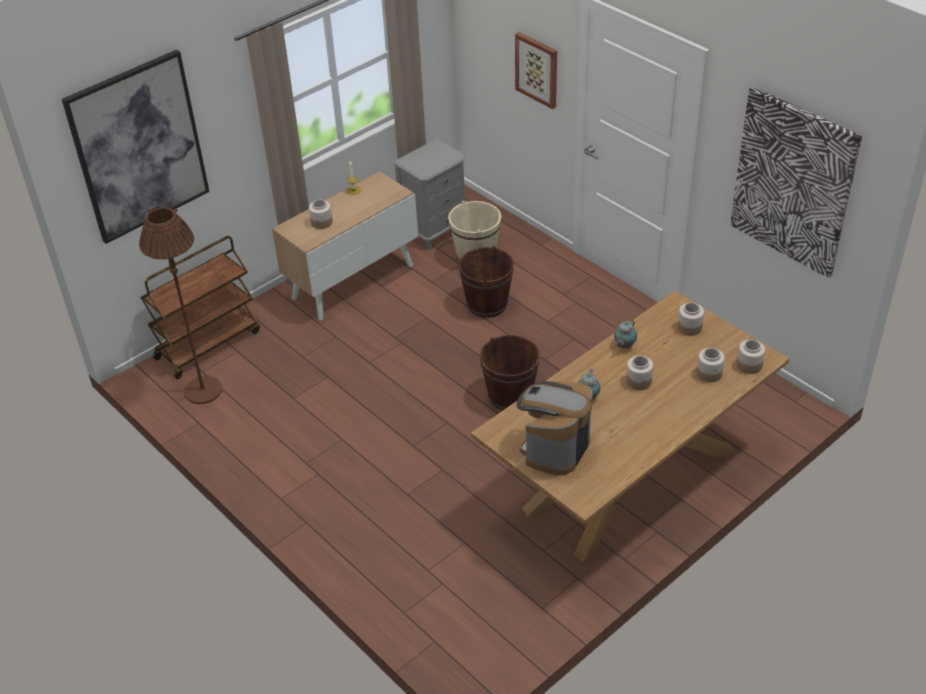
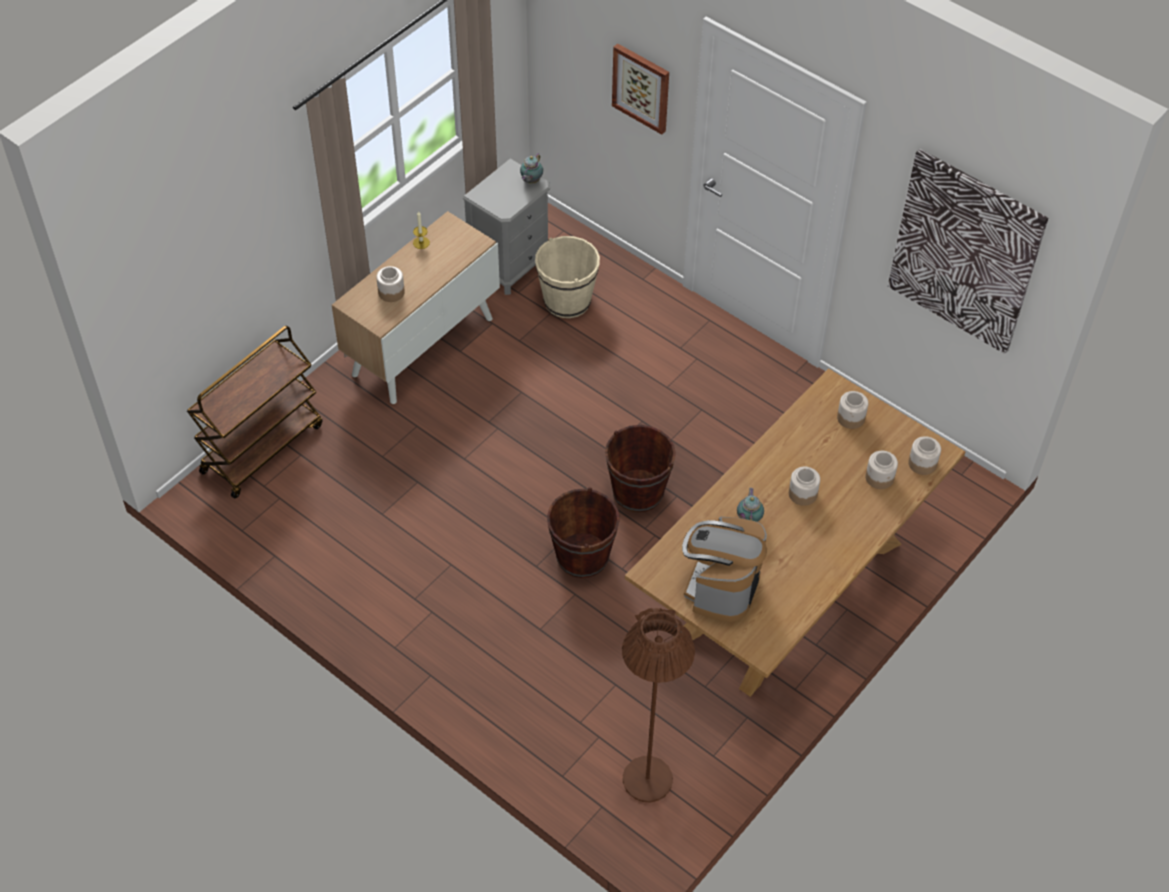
camera: 10 degrees left, 10 degrees up
(138, 147) = (185, 248): picture -> none
(203, 390) = (270, 512): brown floor lamp -> brown floor lamp (647, 779)
(487, 304) = (591, 368): brown bucket -> brown bucket (582, 556)
(624, 346) = (780, 448): teapot -> teapot (531, 181)

